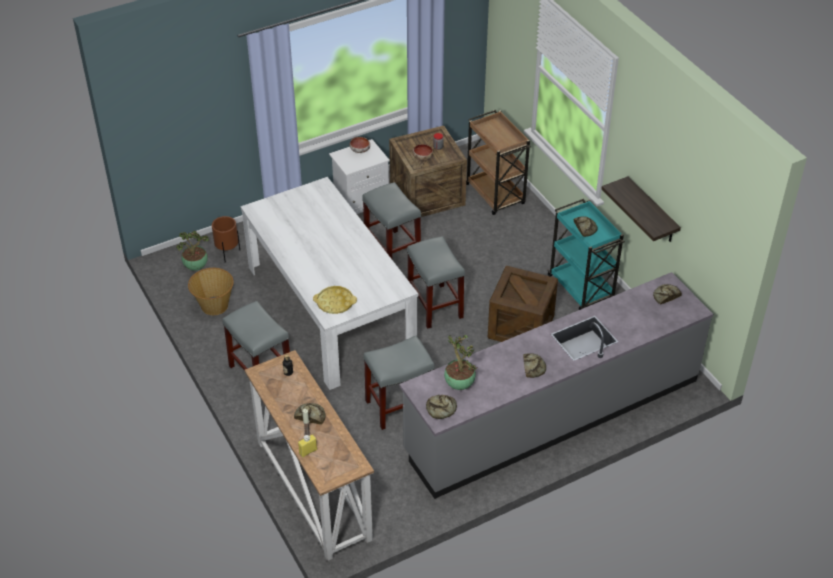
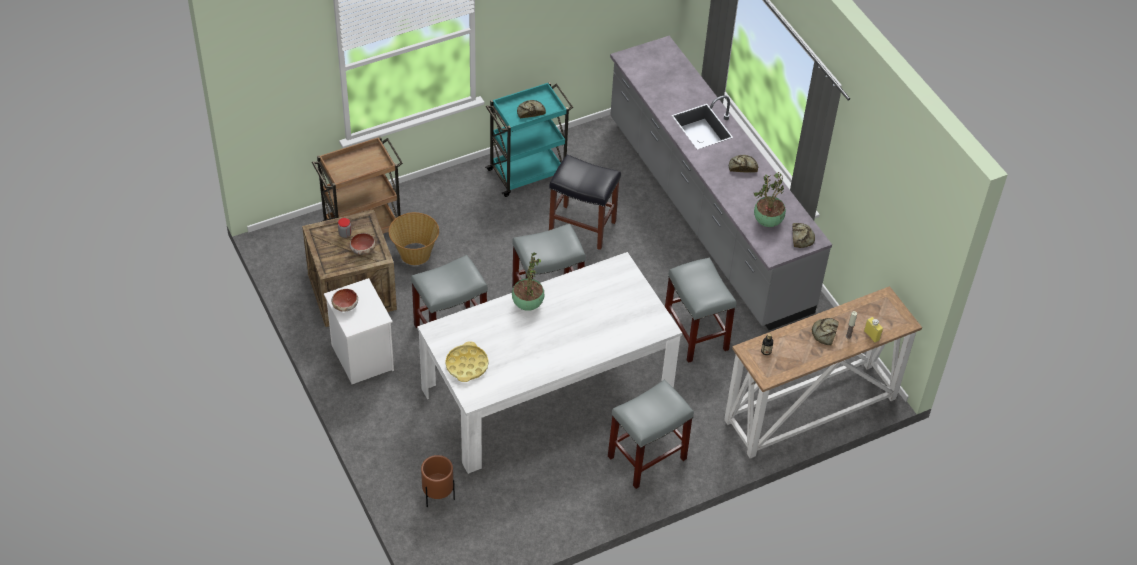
camera: 90 degrees left, 5 degrees up
(196, 267) = (460, 530): potted plant -> potted plant (527, 304)
(214, 305) = (532, 508): basket -> basket (415, 254)
(335, 302) = (641, 322): yellow tray -> yellow tray (466, 365)
(521, 327) = (583, 227): crate -> black stool
(652, 211) = (556, 37): shelf -> none
(665, 296) = (644, 62): bread -> none

